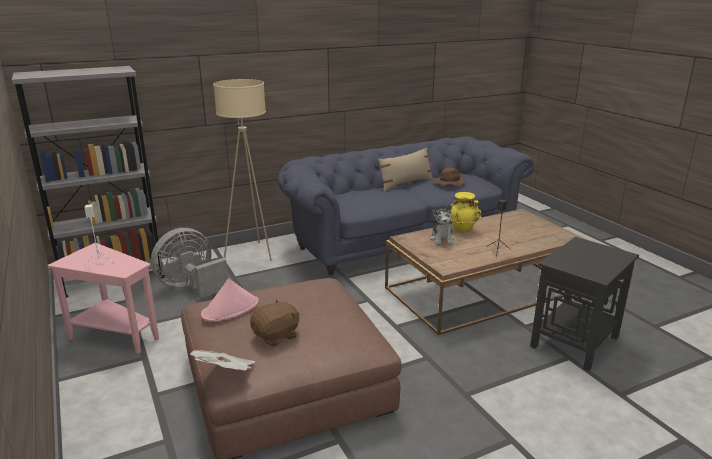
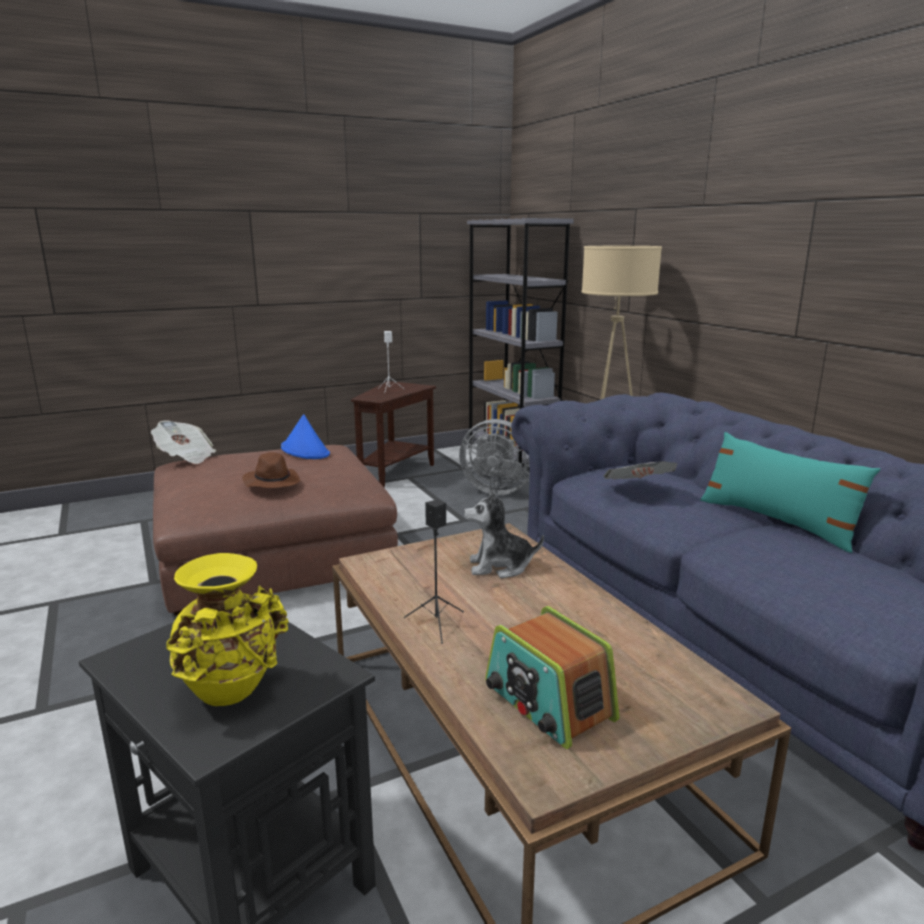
camera: 90 degrees right, 5 degrees down
(114, 335) = (395, 472): pink side table -> brown side table
(191, 286) = (496, 490): grey fan -> grey fan turned 150 degrees clockwise
(231, 309) = (305, 451): pink hat -> blue hat
(276, 336) = (234, 469): brown plush toy -> none
(373, 199) = (637, 490): none -> newspaper
(405, 183) = (776, 521): beige pillow -> turquoise pillow
(449, 183) = (822, 567): brown hat -> brown hat (272, 482)
(462, 229) = (559, 593): yellow vase -> yellow vase (232, 692)
(537, 235) = (548, 702): none -> radio

